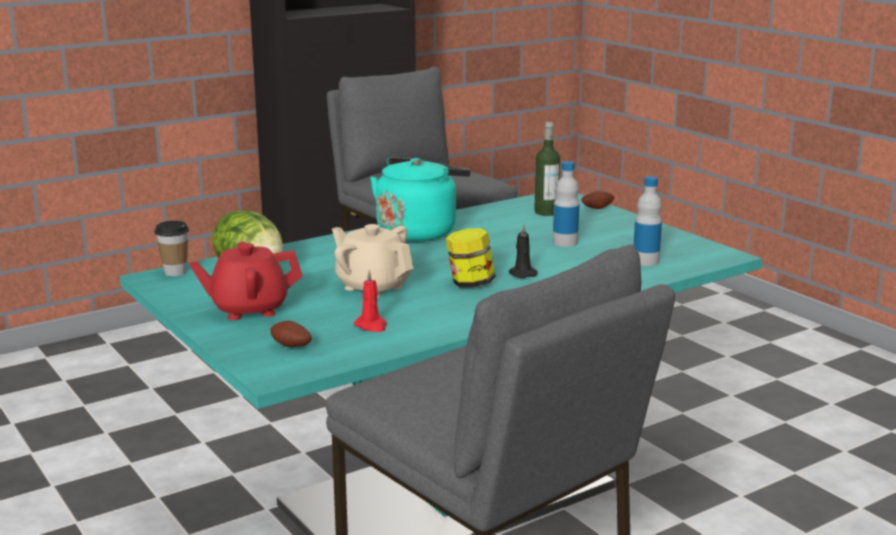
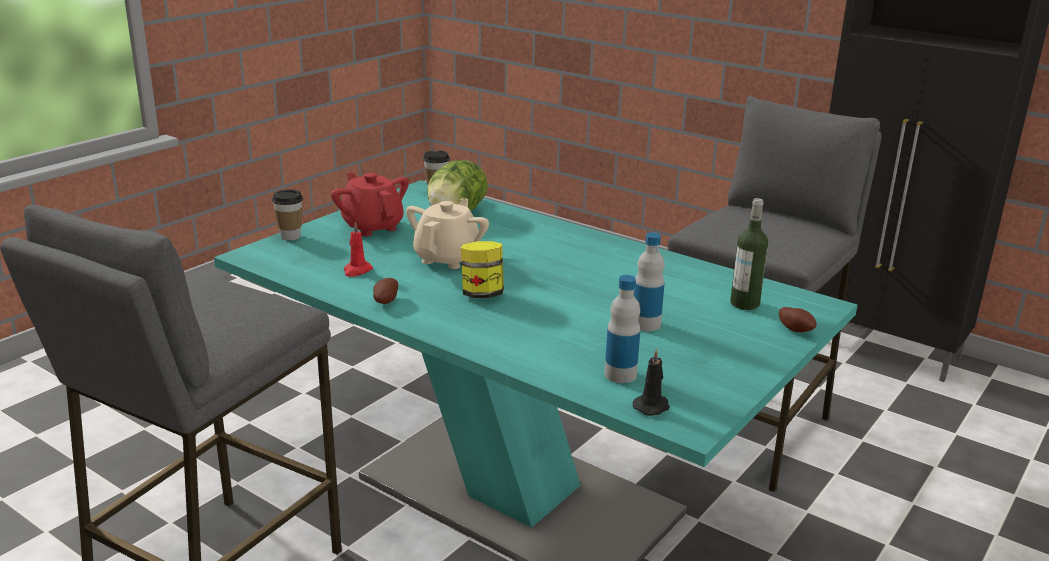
camera: 70 degrees right, 5 degrees up
(235, 350) = (290, 236): none -> cup
(290, 347) = (303, 251): potato -> potato (385, 301)
(419, 232) = (612, 254): turquoise kettle -> none
(521, 274) = (527, 313): black candle -> black candle (652, 406)

